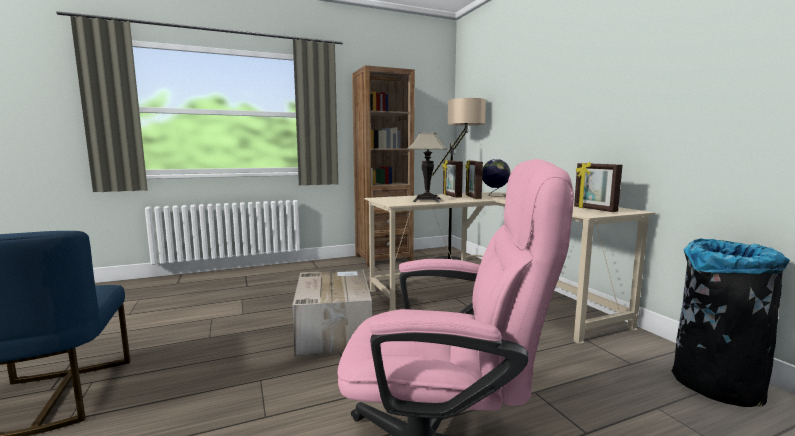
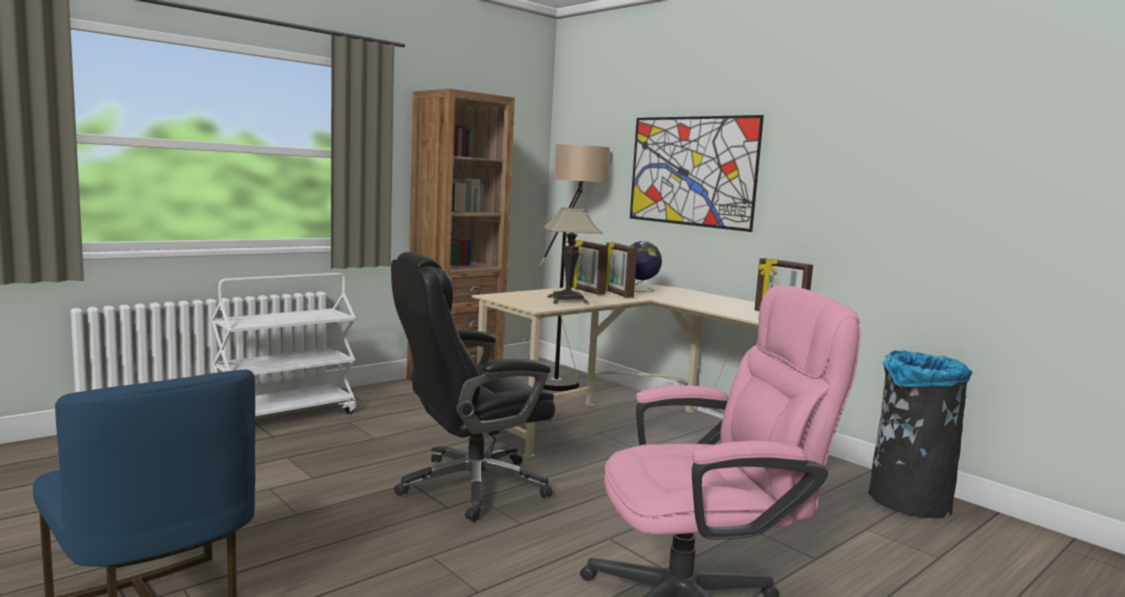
camera: 20 degrees left, 0 degrees up
(266, 274) = (285, 416): none -> white cart
(333, 329) = (469, 486): cardboard box -> black office chair
(537, 106) = (691, 171): none -> picture

